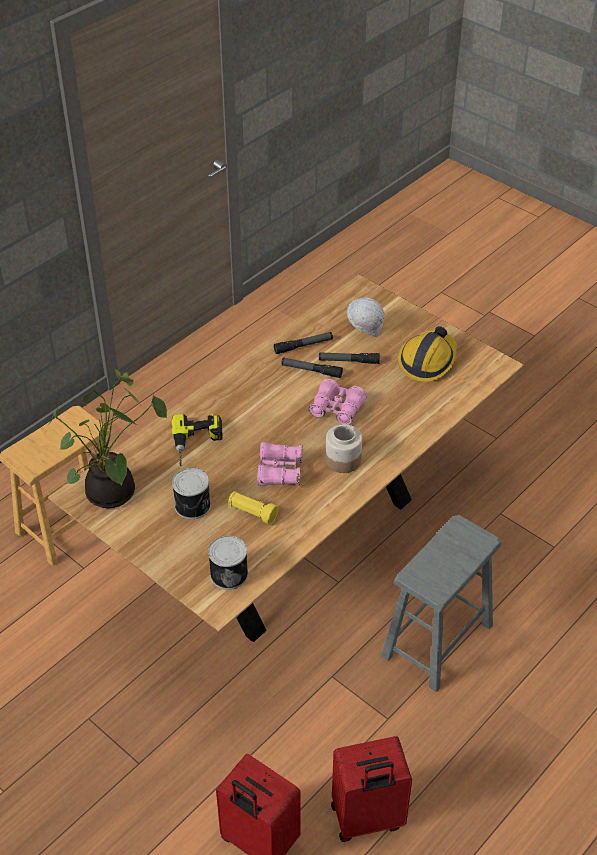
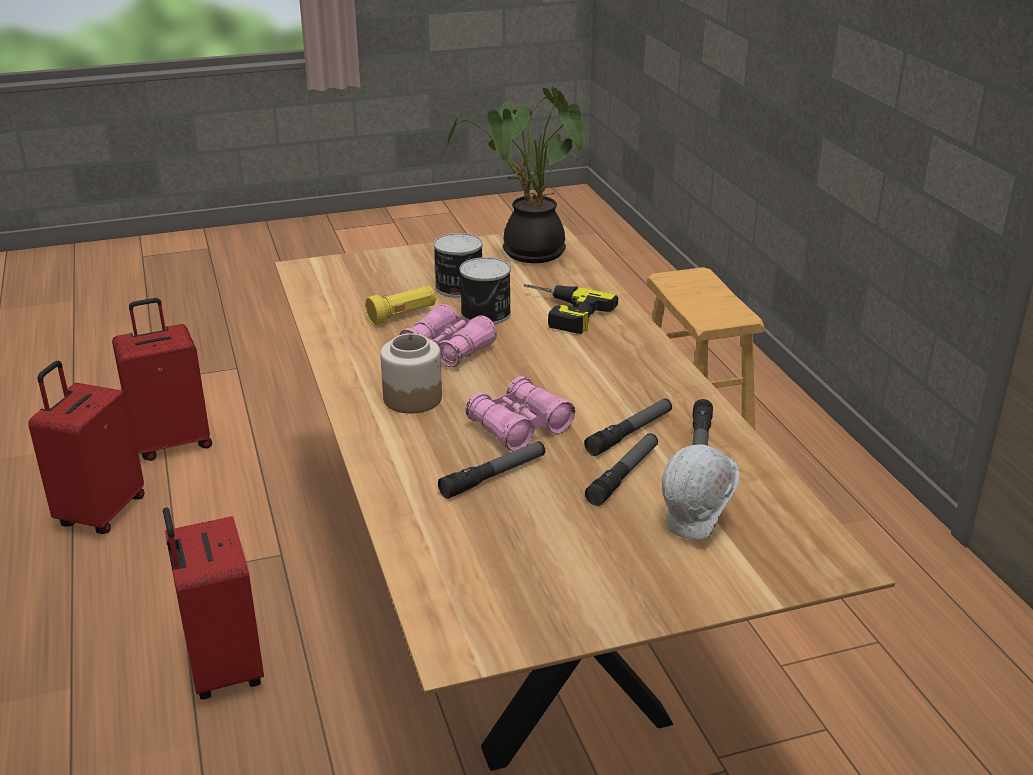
camera: 120 degrees right, 15 degrees down
(229, 573) = (335, 282): can -> can (487, 314)
(385, 400) = (493, 476): none -> flashlight
(427, 360) = (550, 561): hard hat -> none
(438, 640) = (222, 668): grey stool -> red suitcase

